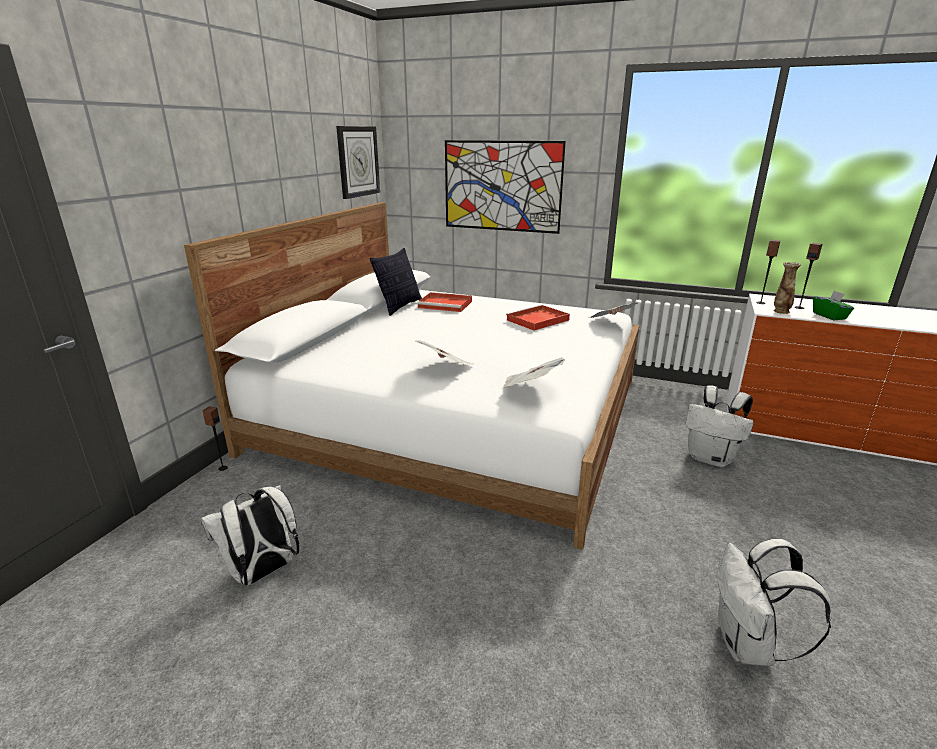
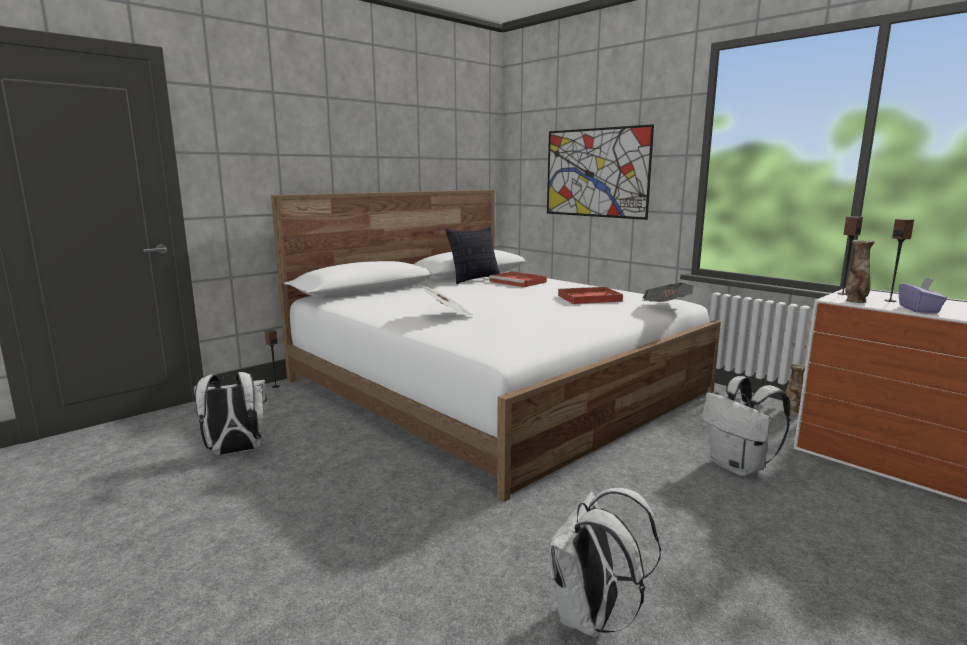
camera: 25 degrees right, 10 degrees down
(358, 161) = (468, 151): wall clock -> none
(530, 388) = (494, 332): newspaper -> none
(697, 393) = (791, 411): none -> vase
(829, 316) = (919, 309): green tissue box -> purple tissue box

